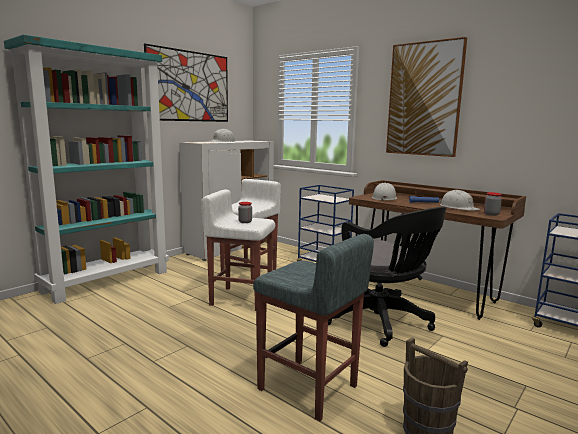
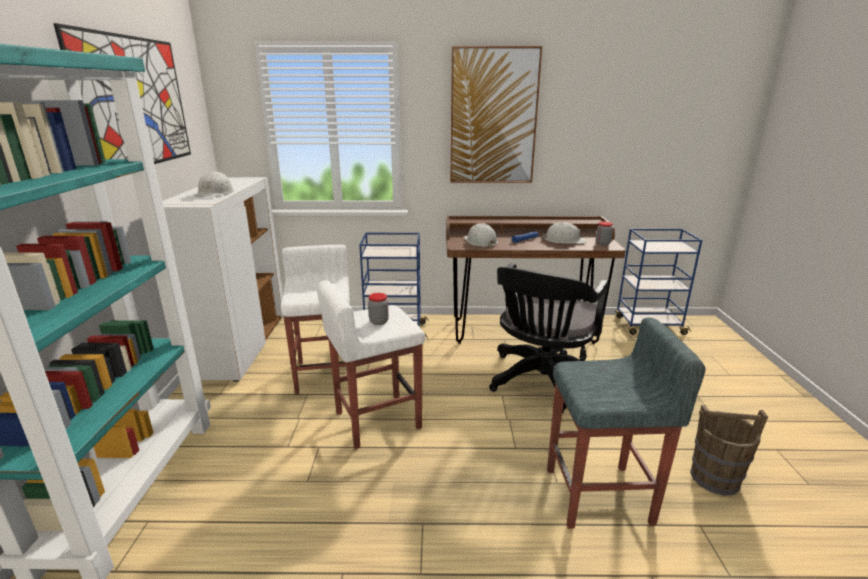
camera: 40 degrees left, 10 degrees up
(381, 322) = (541, 383): black office chair -> black office chair turned 105 degrees clockwise

